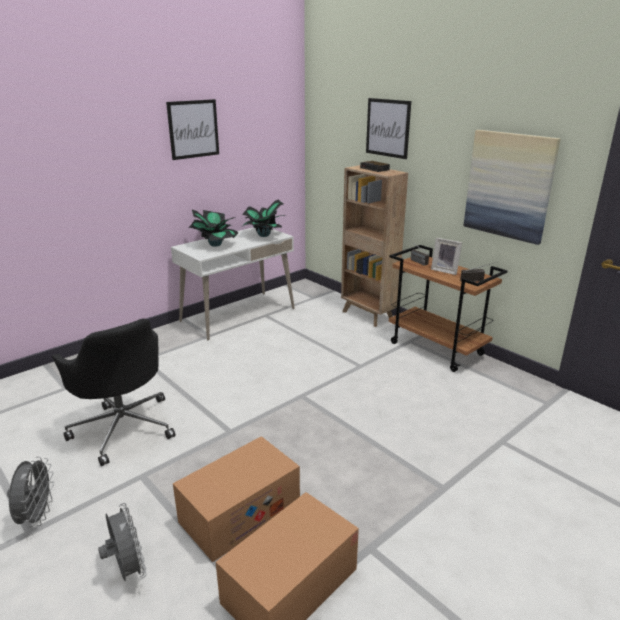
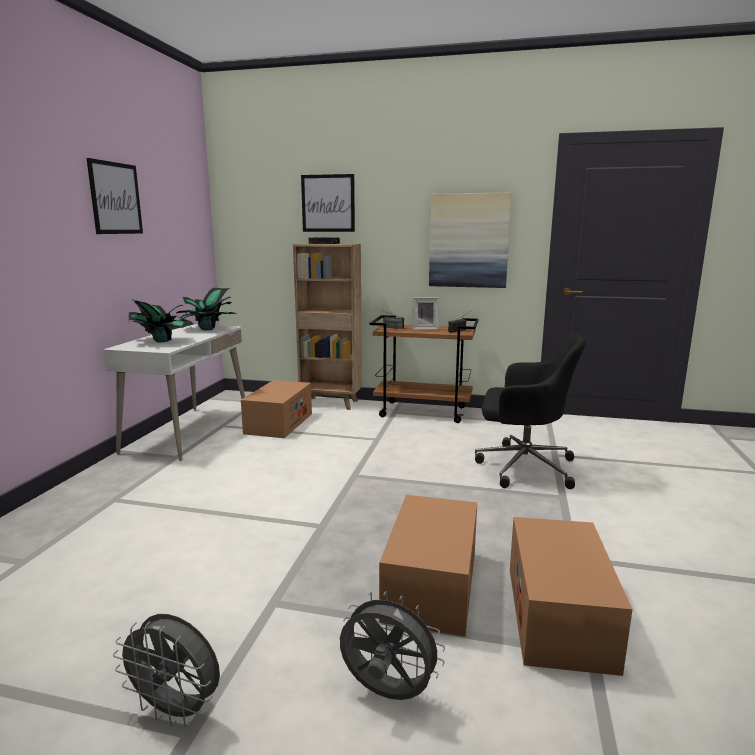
camera: 35 degrees left, 10 degrees down
(37, 516) = (176, 710): grey fan -> grey fan turned 150 degrees clockwise
(123, 427) = (179, 569): black office chair -> black office chair (523, 466)
(305, 325) = (279, 423): none -> cardboard box

